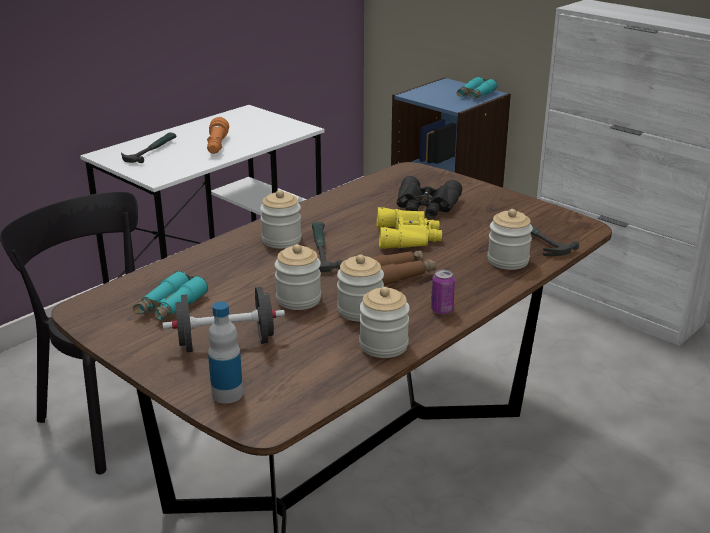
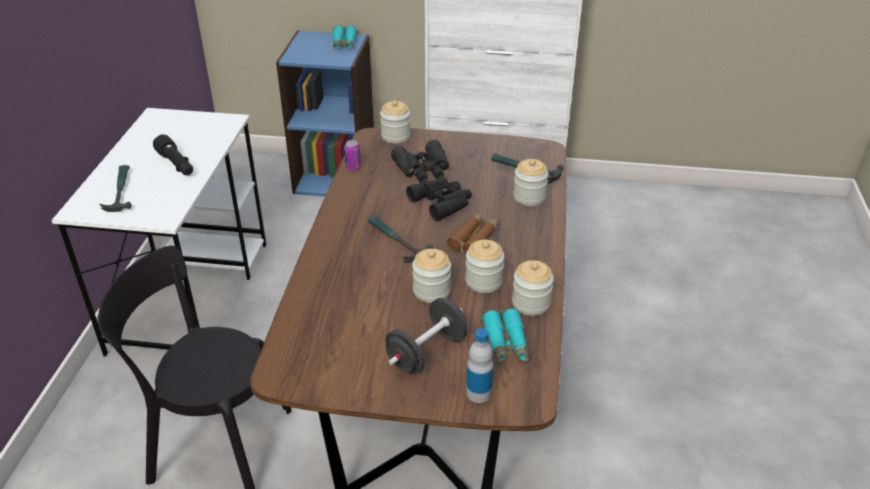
camera: 35 degrees left, 10 degrees up
(170, 306) = (345, 340): turquoise binoculars -> turquoise binoculars (506, 343)
(217, 146) = (176, 164): orange flashlight -> black flashlight
(281, 240) = (355, 242): jar -> jar (395, 136)
(409, 236) = (443, 202): yellow binoculars -> black binoculars
(442, 310) = (534, 257): can -> can (353, 167)

